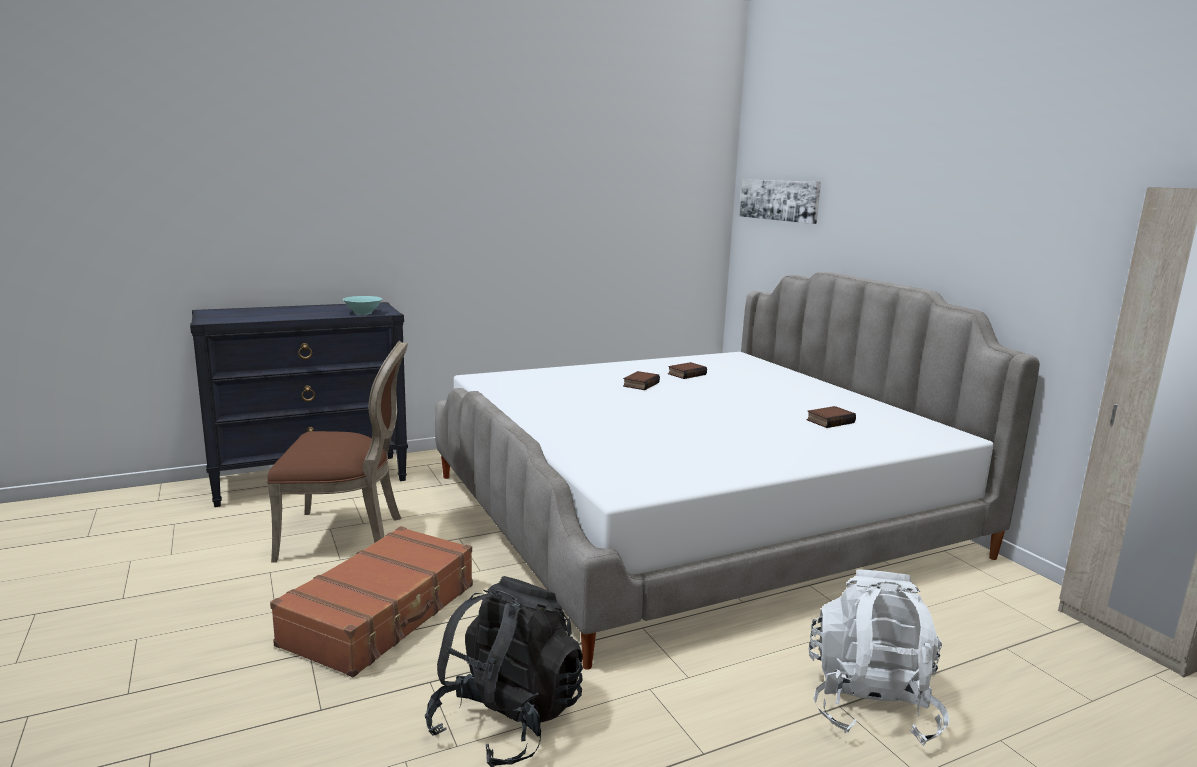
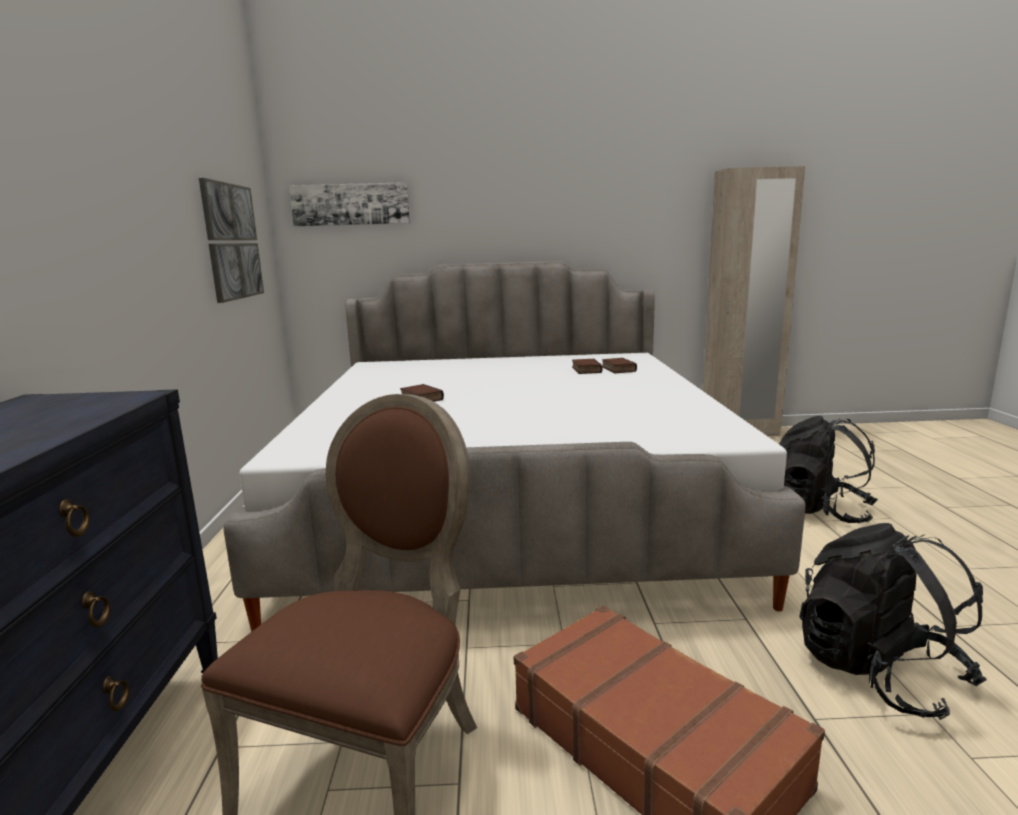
camera: 65 degrees left, 0 degrees up
(363, 313) = (102, 407): turquoise bowl -> none
(643, 228) = (232, 241): none -> picture
(686, 374) = (407, 382): book -> book (617, 369)
(870, 705) = (819, 511): white backpack -> black backpack

